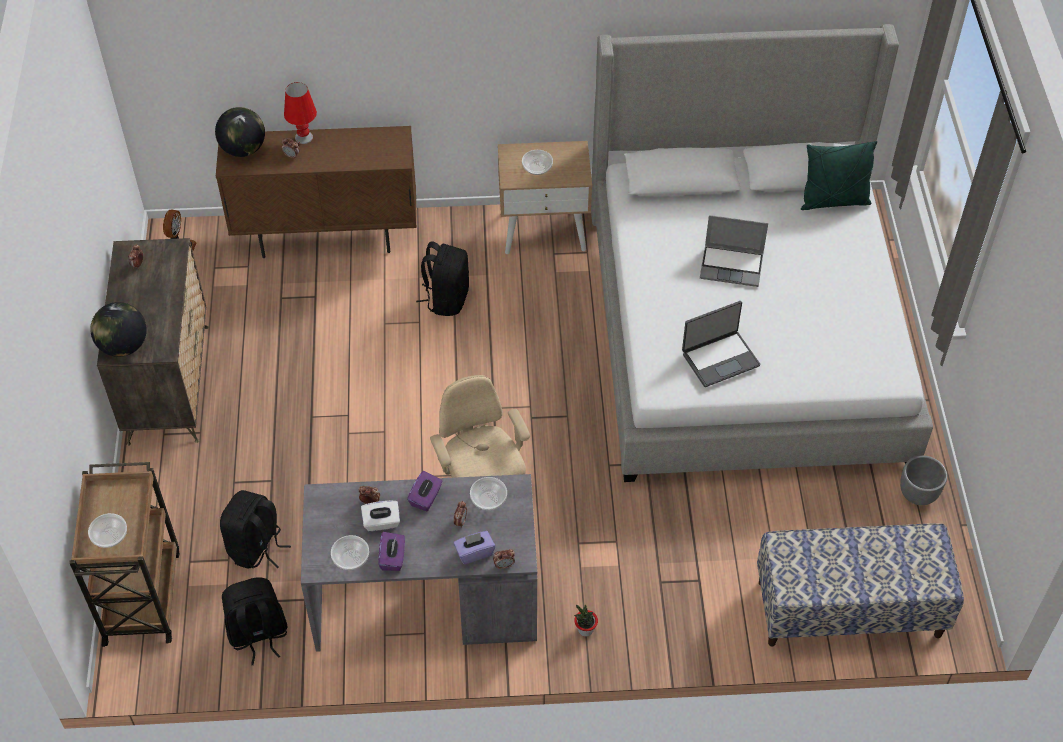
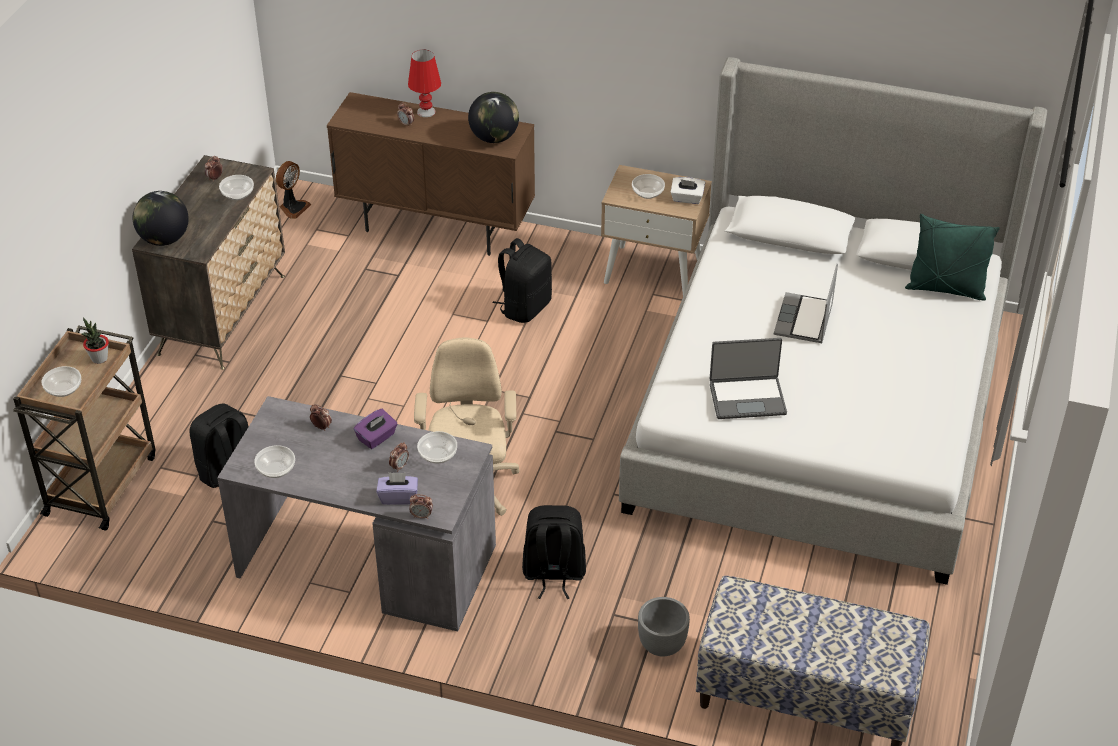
camera: 20 degrees right, 10 degrees down
(169, 277) = (237, 195): none -> bowl
(243, 149) = (364, 109): globe -> globe (494, 138)
(258, 634) = (189, 547): black backpack -> black backpack (553, 573)
(381, 523) = (322, 447): white tissue box -> white tissue box (687, 199)
(393, 558) = (316, 480): purple tissue box -> none
(585, 630) = (512, 636): potted plant -> potted plant (99, 358)
(732, 266) = (804, 320): laptop -> laptop turned 75 degrees clockwise
(917, 495) = (936, 611): grey planter -> grey planter (661, 646)

